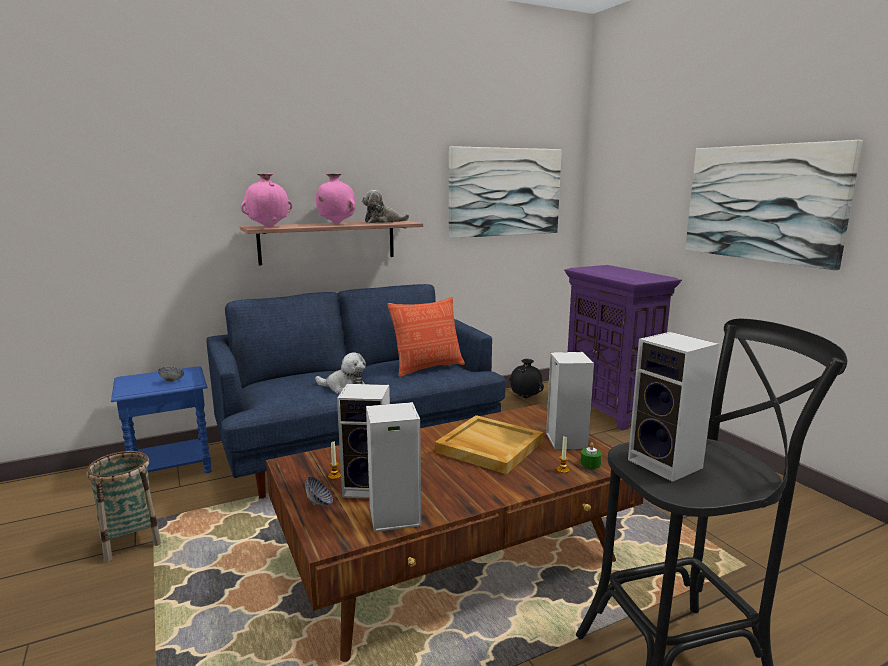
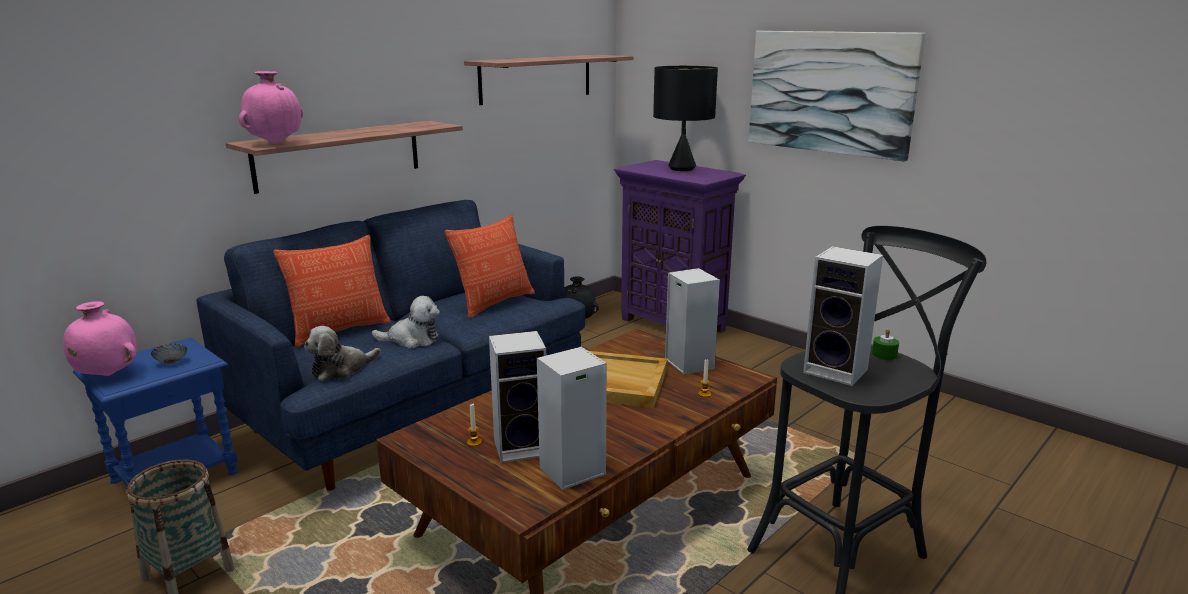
camera: 20 degrees left, 5 degrees up
(299, 374) = (340, 331): none -> orange pillow
(319, 502) = (480, 473): bowl -> none
(336, 223) = (354, 132): pink vase -> pink vase (107, 375)
(383, 222) = (409, 126): plush toy -> plush toy (341, 369)
(505, 192) = (536, 78): picture -> shelf
(590, 464) = (726, 383): green candle -> green candle (884, 355)
(622, 272) = (681, 169): none -> black table lamp

